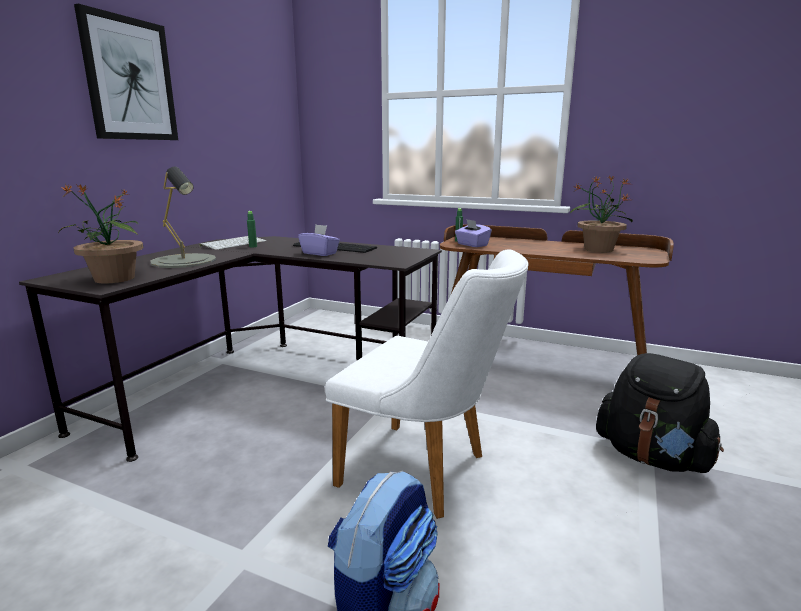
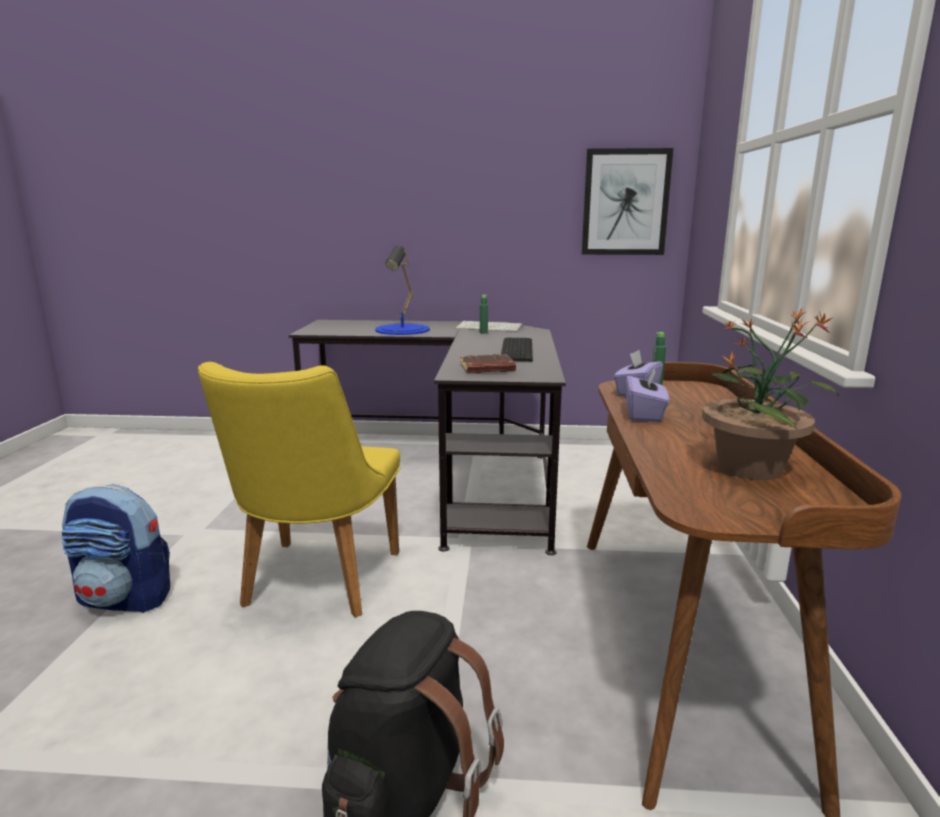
camera: 70 degrees right, 0 degrees up
(114, 279) = (331, 329): potted plant -> none
(130, 80) = (434, 167): picture -> picture (625, 202)
(184, 261) = (402, 330): grey table lamp -> blue table lamp
(320, 253) = (476, 350): purple tissue box -> purple tissue box (644, 414)
(388, 257) = (487, 369): none -> brown book
(426, 472) = (315, 585): white chair -> yellow chair

